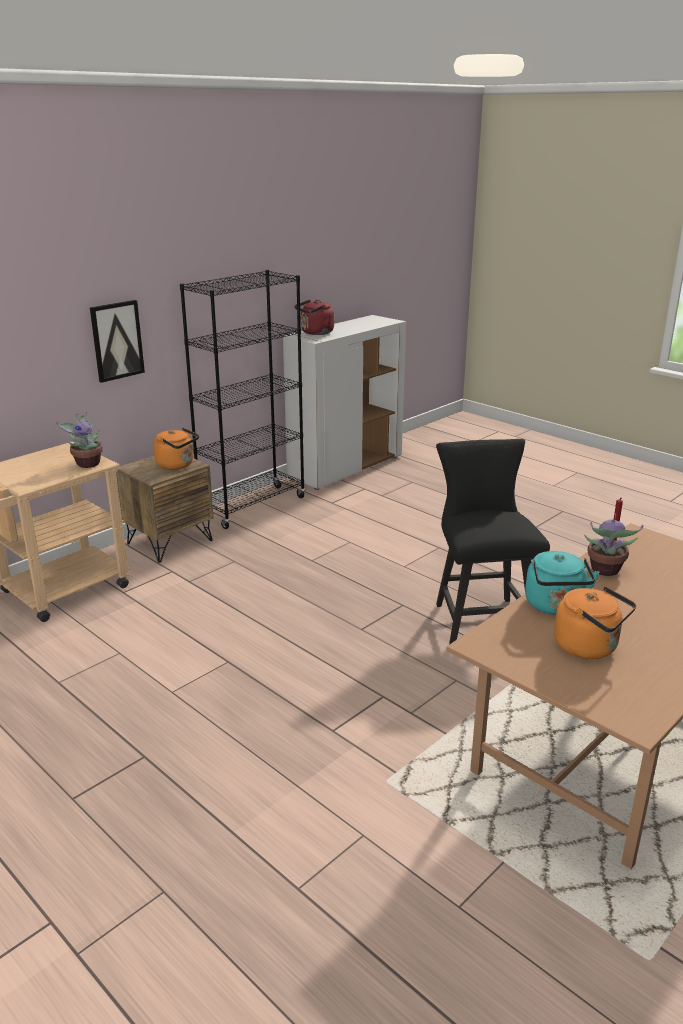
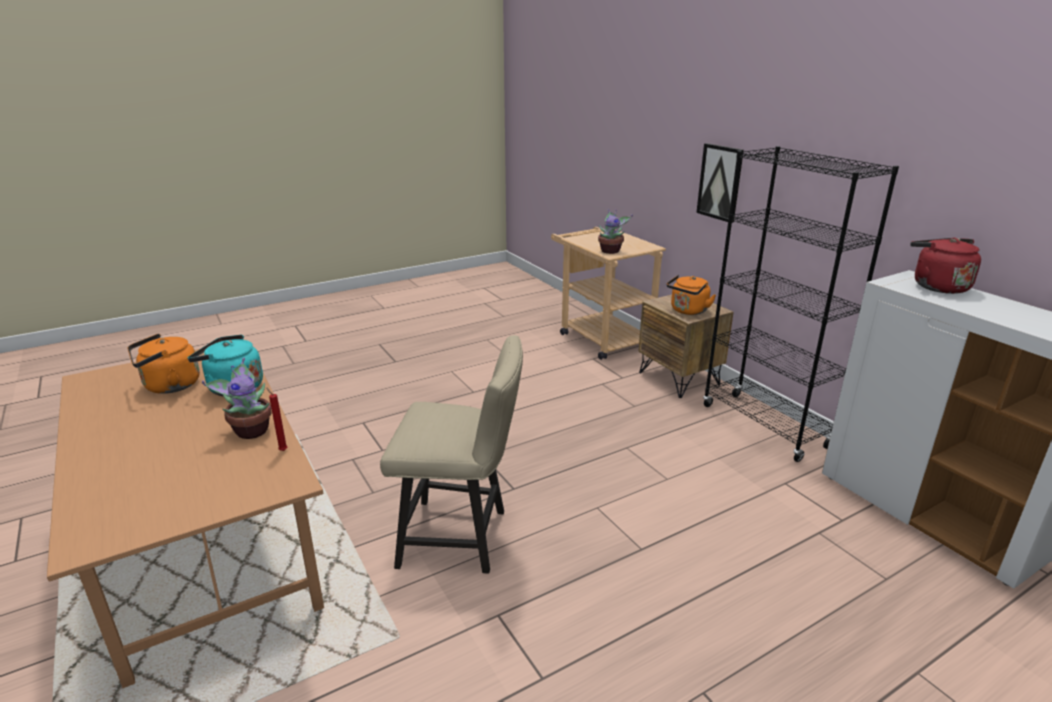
camera: 105 degrees right, 0 degrees up
(480, 617) = (462, 538): black chair -> beige chair

